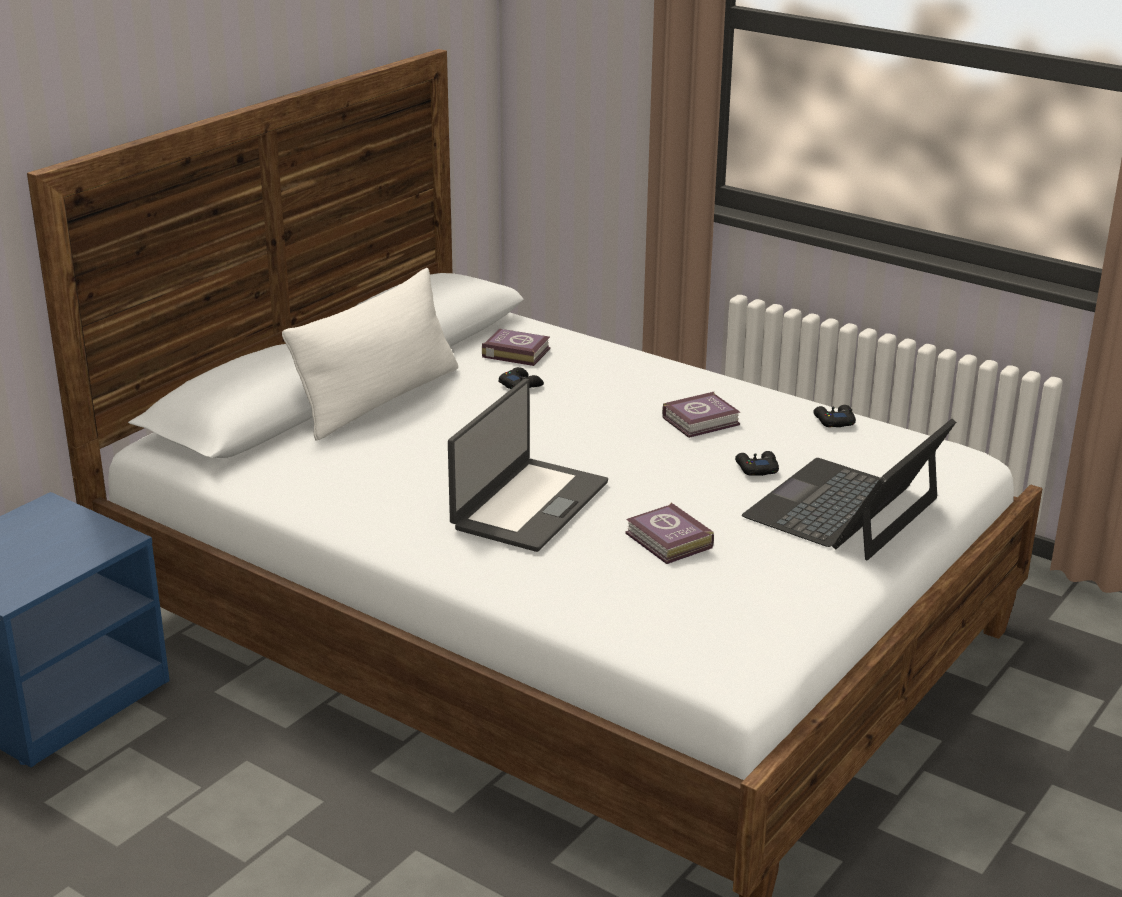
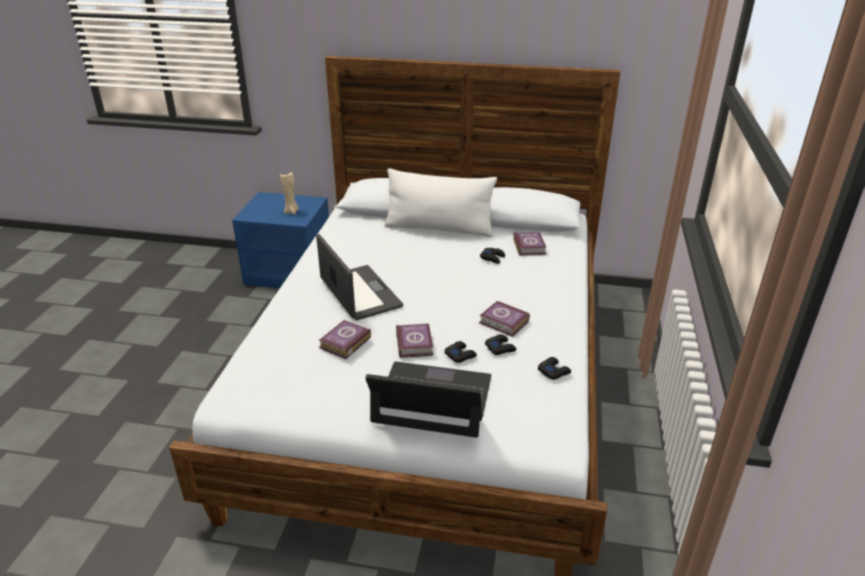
camera: 65 degrees right, 5 degrees up
(63, 540) = (291, 211): none -> beige candle
(528, 505) = (359, 293): laptop -> laptop turned 120 degrees counterclockwise
(704, 492) = (415, 343): none -> book
(759, 439) = (500, 348): none -> black game controller

